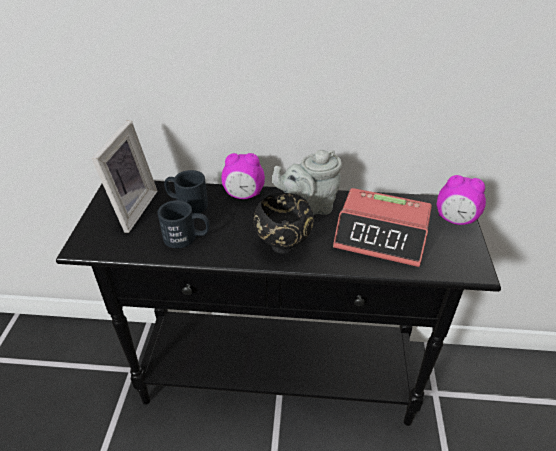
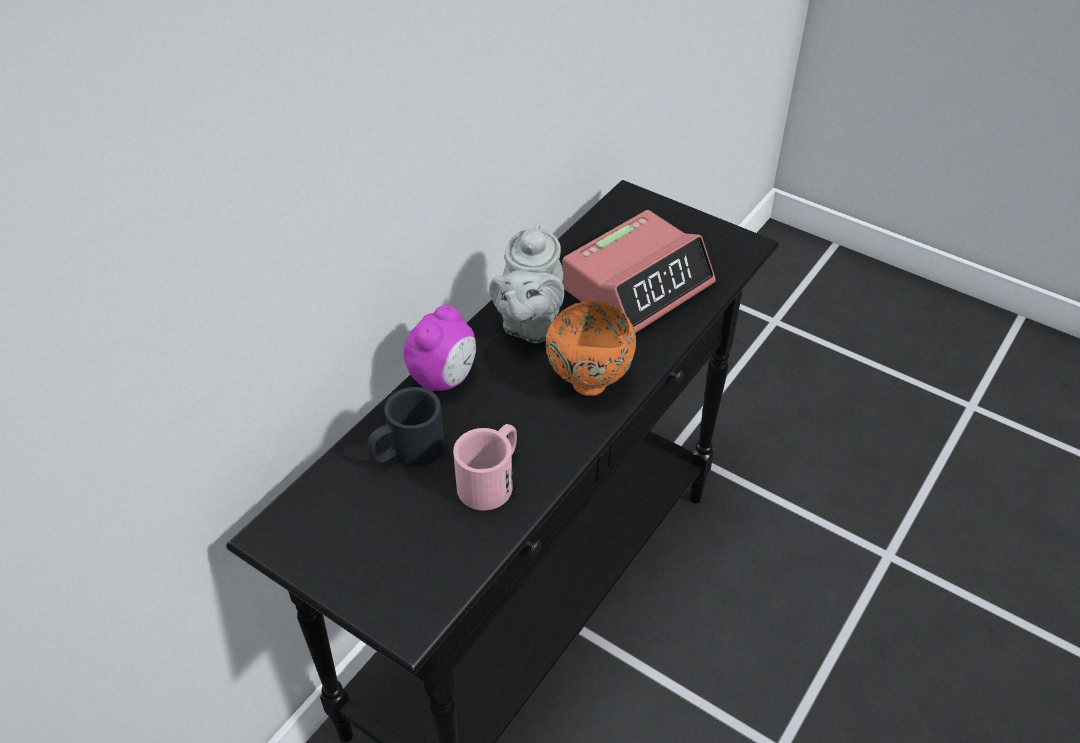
camera: 60 degrees left, 5 degrees up
(130, 209) = (360, 530): picture frame -> none
(187, 237) = (492, 479): black mug -> pink mug
(284, 245) = (588, 382): black bowl -> orange bowl
(455, 220) = (655, 213): alarm clock -> none

